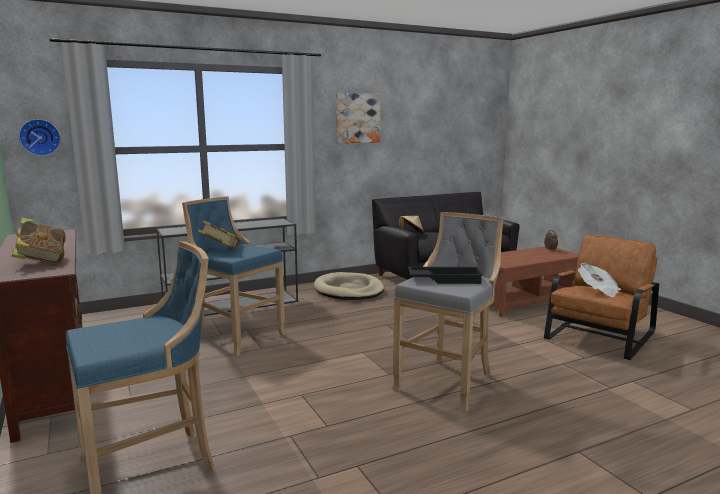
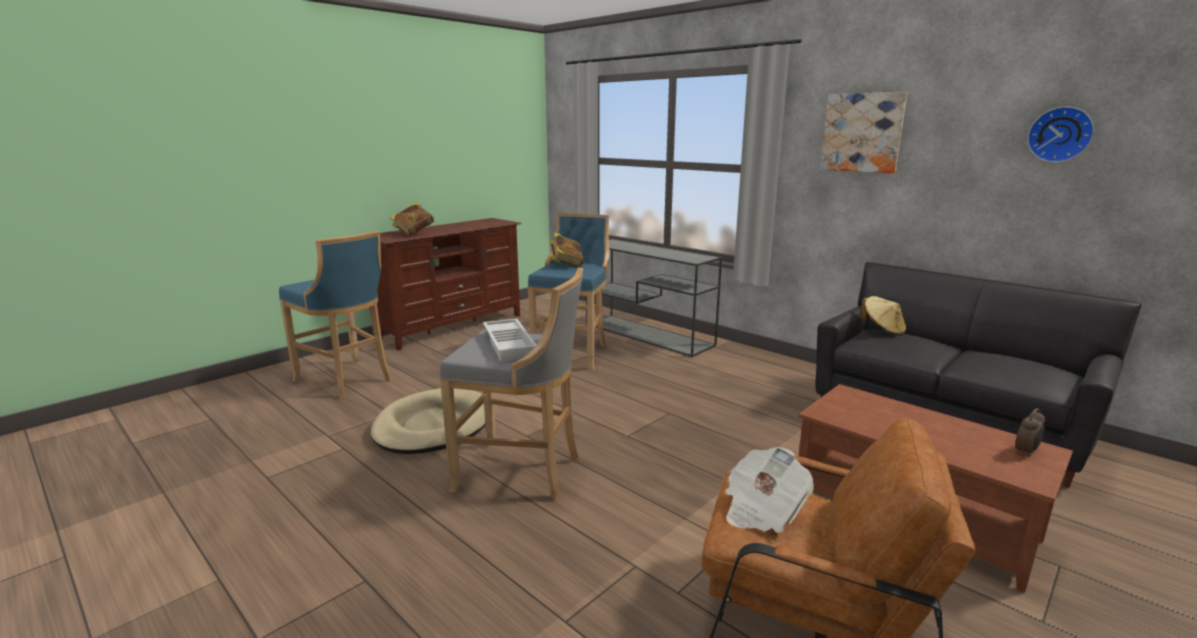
camera: 70 degrees right, 5 degrees up
(40, 137) = (564, 146): wall clock -> wall clock (1060, 134)
(349, 290) = (765, 373): beige dog bed -> beige dog bed (433, 426)
(445, 279) = (510, 345): black tray -> white tray

